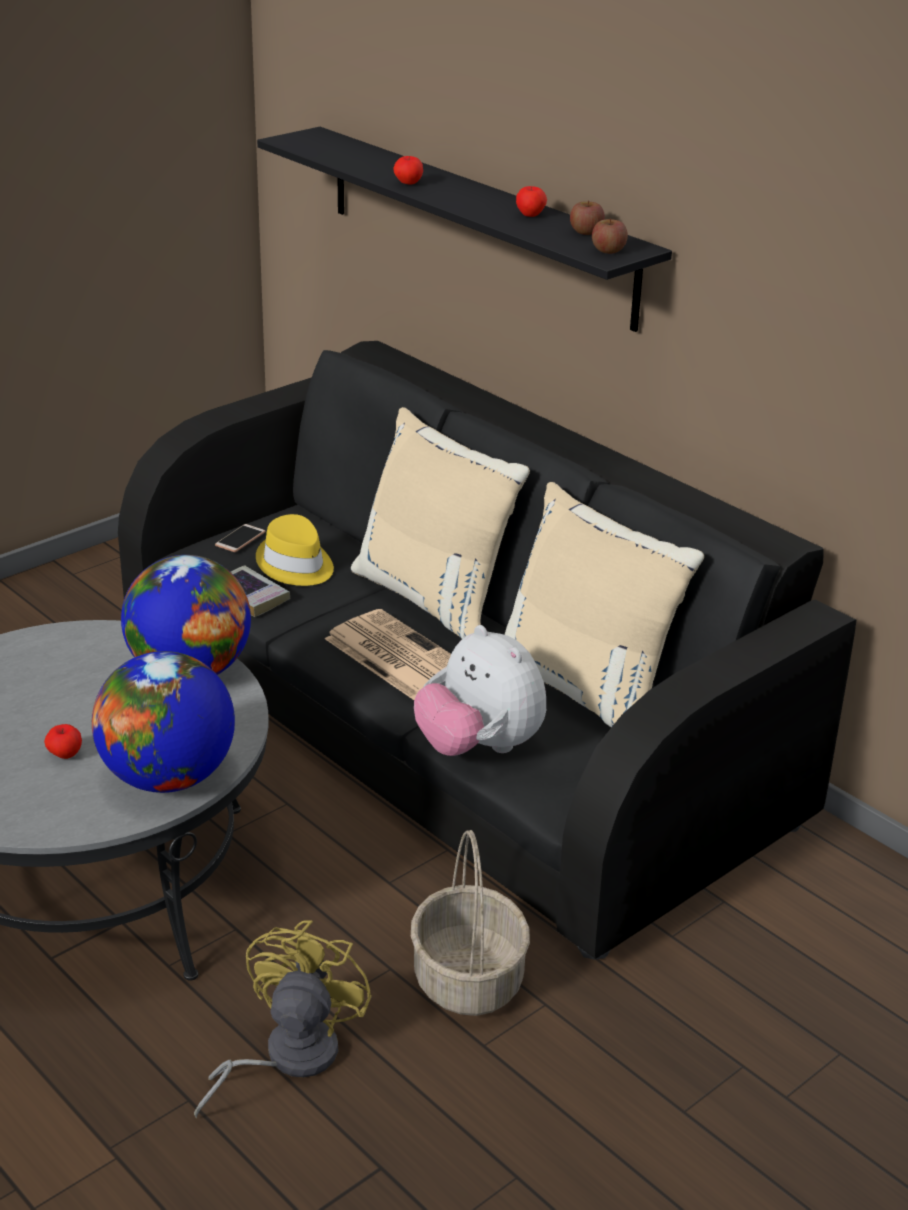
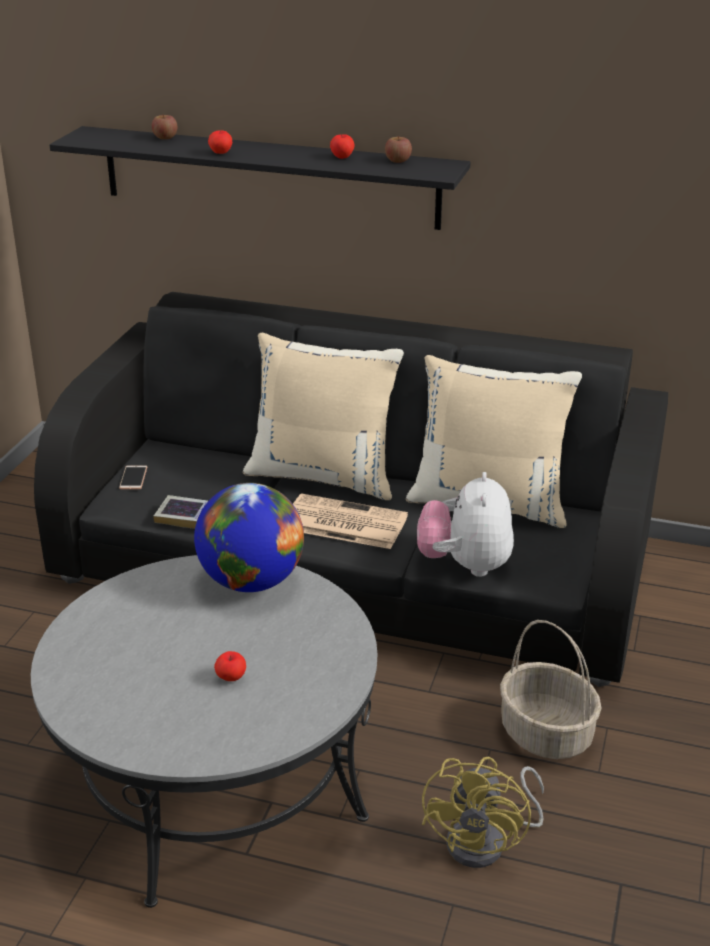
camera: 30 degrees left, 0 degrees up
(168, 778) = (328, 663): globe -> none
(286, 1058) = (487, 842): yellow fan -> yellow fan turned 150 degrees counterclockwise
(295, 565) = (198, 484): yellow hat -> none
(479, 747) = (465, 565): plush toy -> plush toy turned 75 degrees clockwise
(608, 250) = (433, 169): apple -> apple (165, 137)

